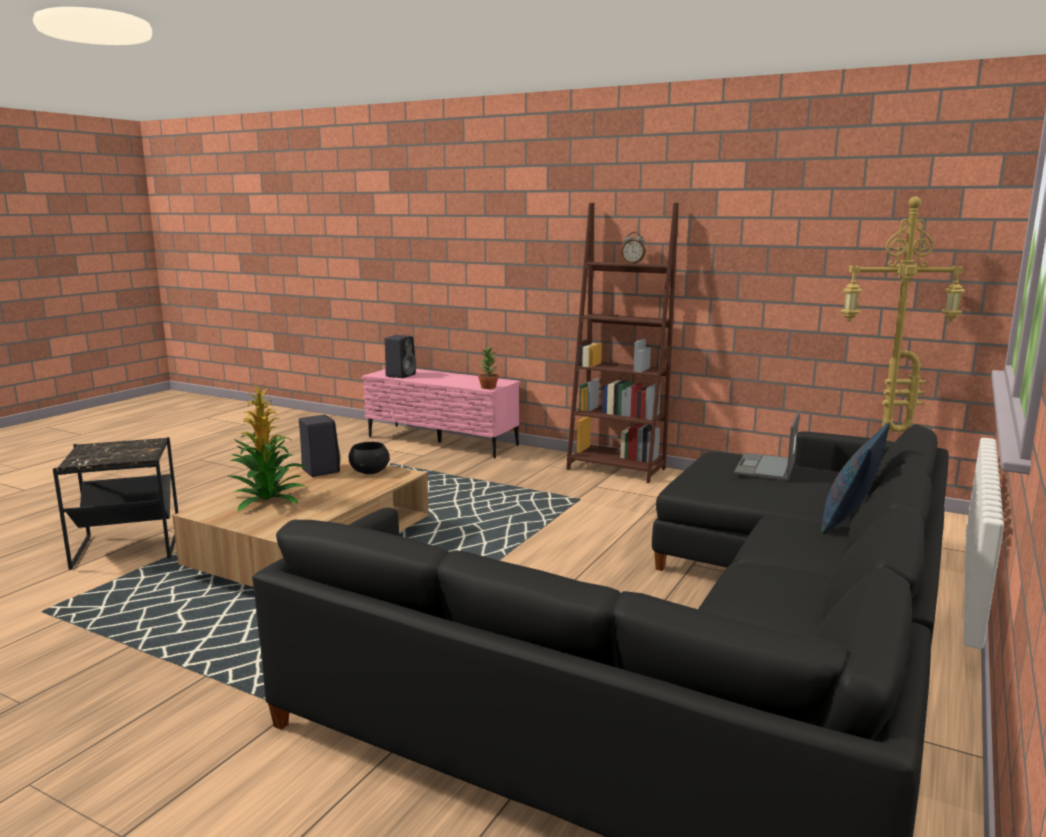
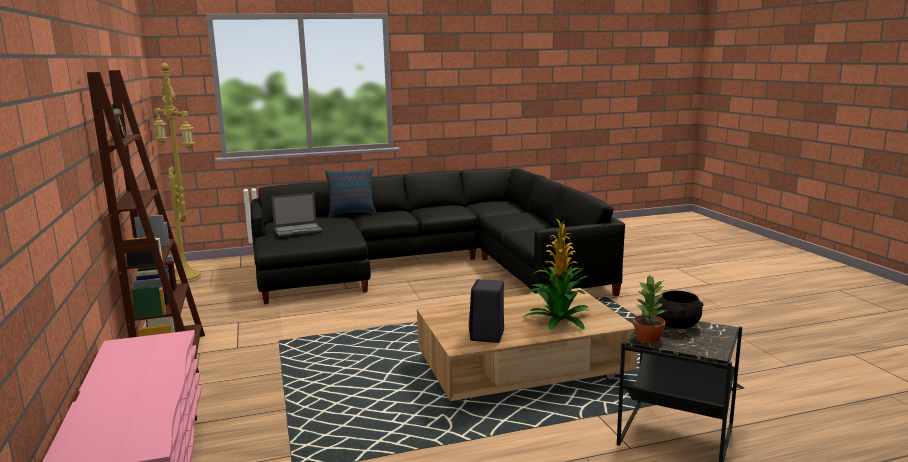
camera: 135 degrees left, 0 degrees up
(370, 471) = (452, 322): black bowl -> black bowl (676, 325)
(401, 375) = (135, 423): black speaker -> none
(488, 387) = (170, 339): potted plant -> potted plant (648, 338)

